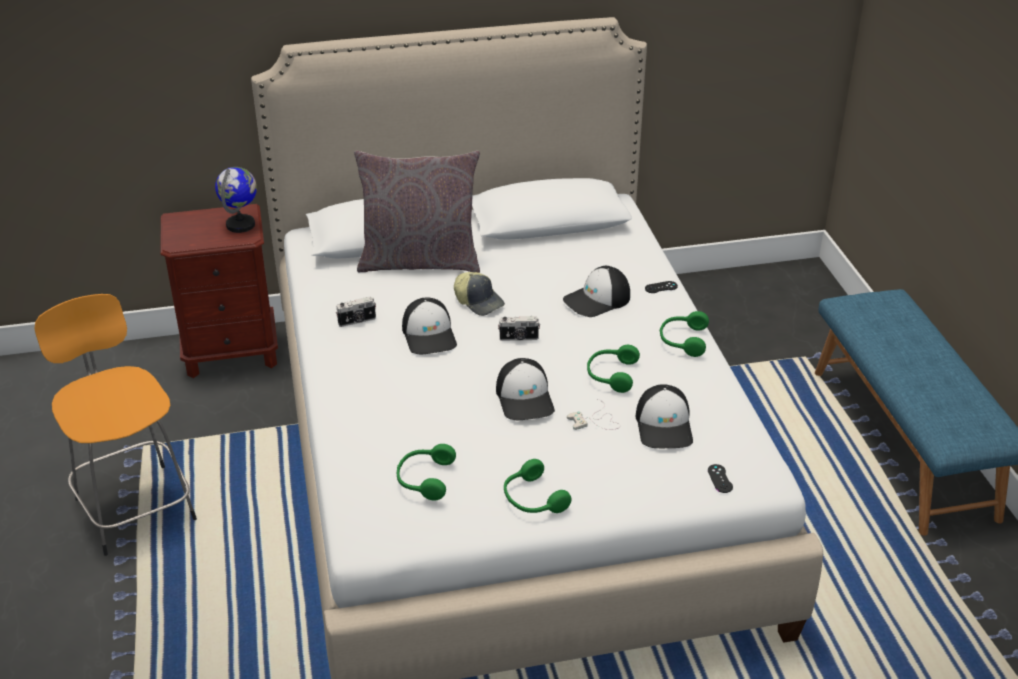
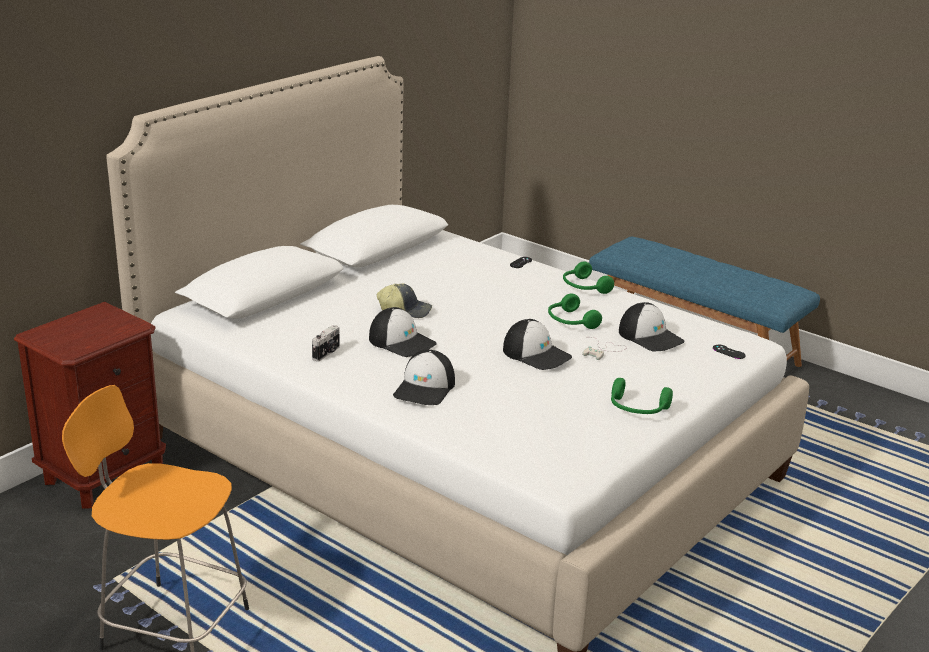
camera: 40 degrees left, 10 degrees down
(241, 225) = (115, 319): globe -> none
(420, 261) = (314, 300): grey pillow -> none
(424, 479) = (549, 426): green headphones -> none
(519, 338) = (473, 322): camera -> none
(597, 300) = (489, 283): cap -> cap (425, 388)

